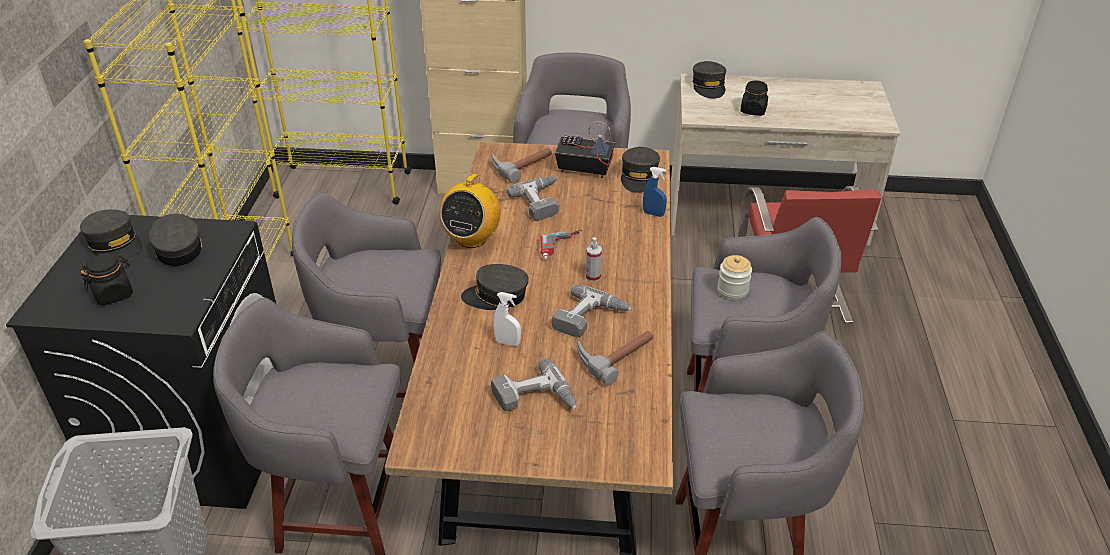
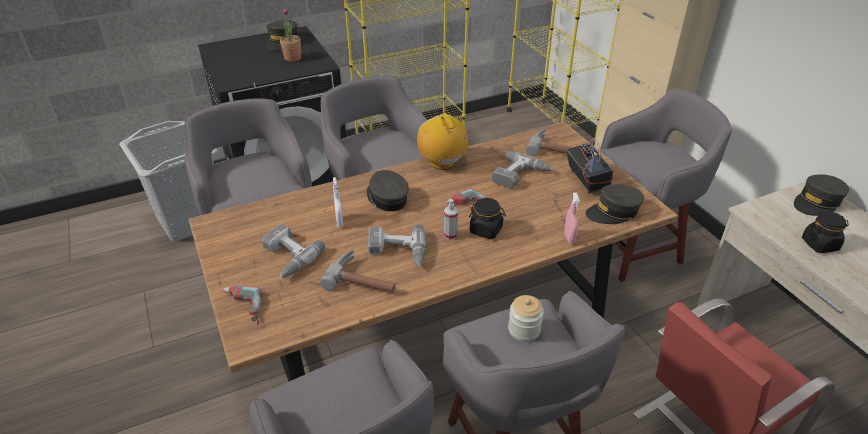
camera: 60 degrees right, 0 degrees up
(113, 294) = (240, 58): black jar -> black jar (486, 230)
(178, 249) = (293, 58): grey cap -> potted plant
(471, 239) = (442, 163): radio -> radio turned 75 degrees clockwise
(592, 456) = (241, 308): none -> power drill
(653, 214) = (569, 238): blue spray bottle -> pink spray bottle

